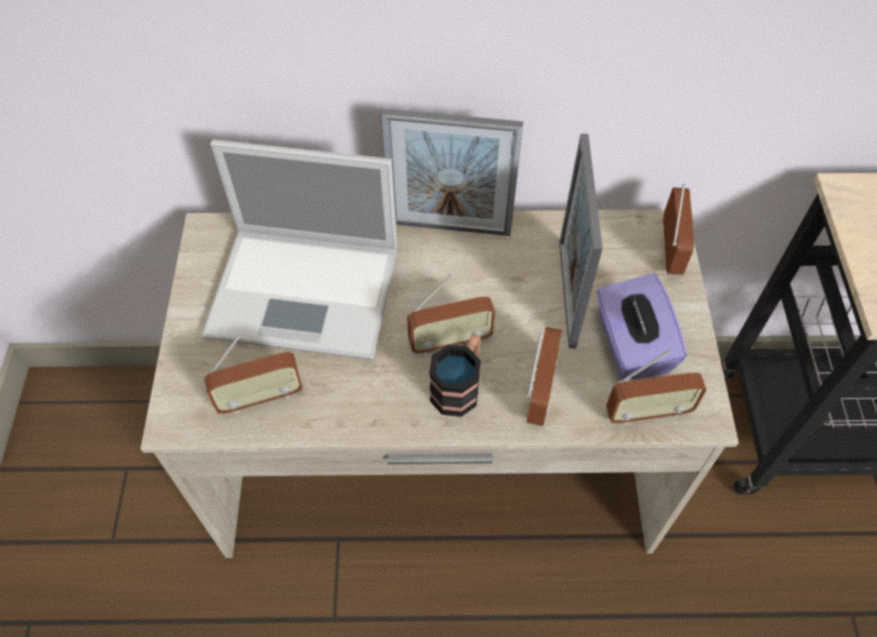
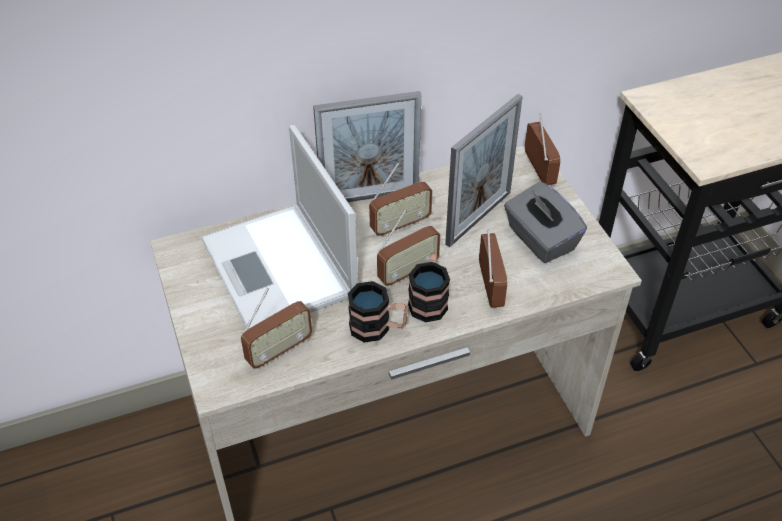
camera: 20 degrees left, 10 degrees down
(308, 292) = (280, 269): laptop -> laptop turned 75 degrees clockwise
(383, 404) = (378, 328): none -> mug
(567, 293) = (478, 218): picture frame -> picture frame turned 120 degrees counterclockwise
(631, 345) = (540, 239): purple tissue box -> grey tissue box
(647, 412) = (572, 279): radio -> radio (400, 225)

